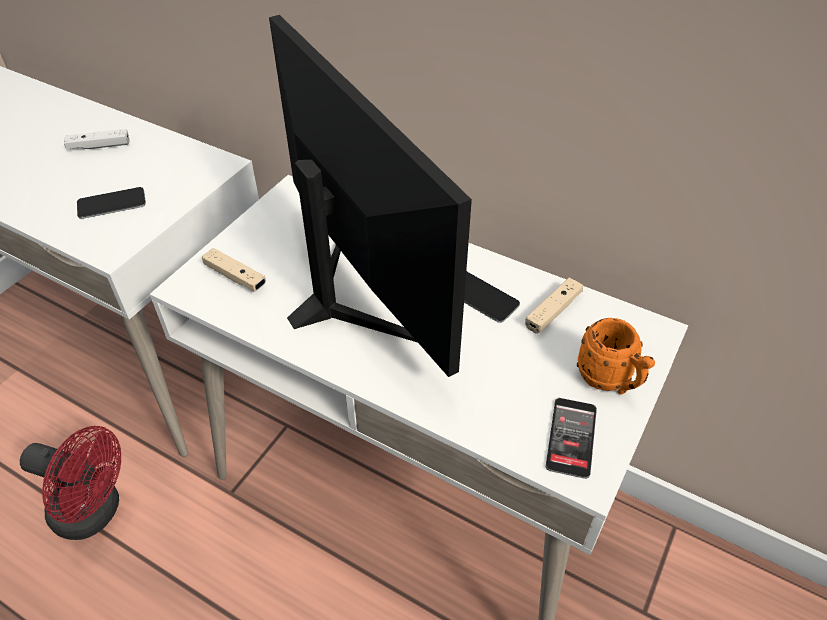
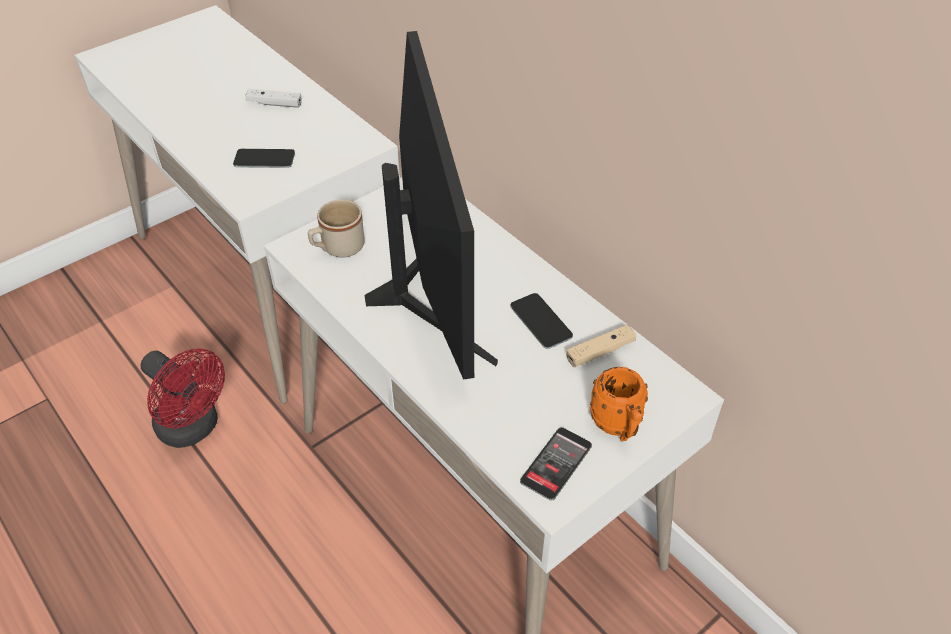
camera: 20 degrees right, 0 degrees up
(235, 277) = (337, 248): beige game controller -> beige mug

